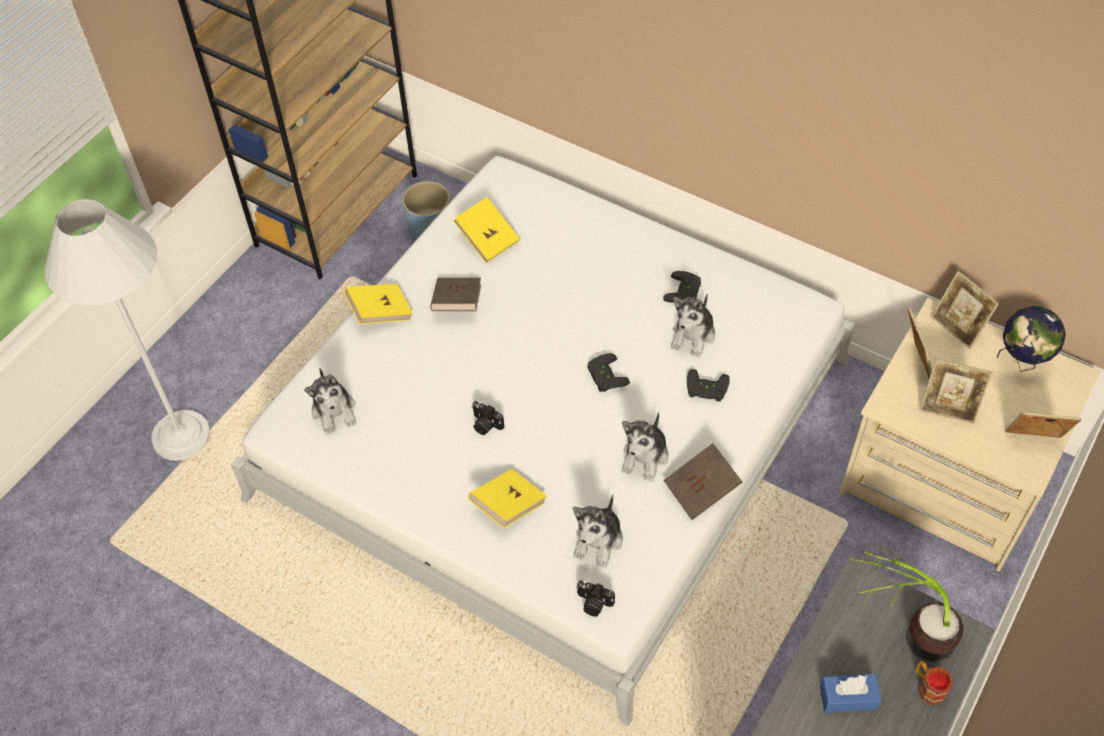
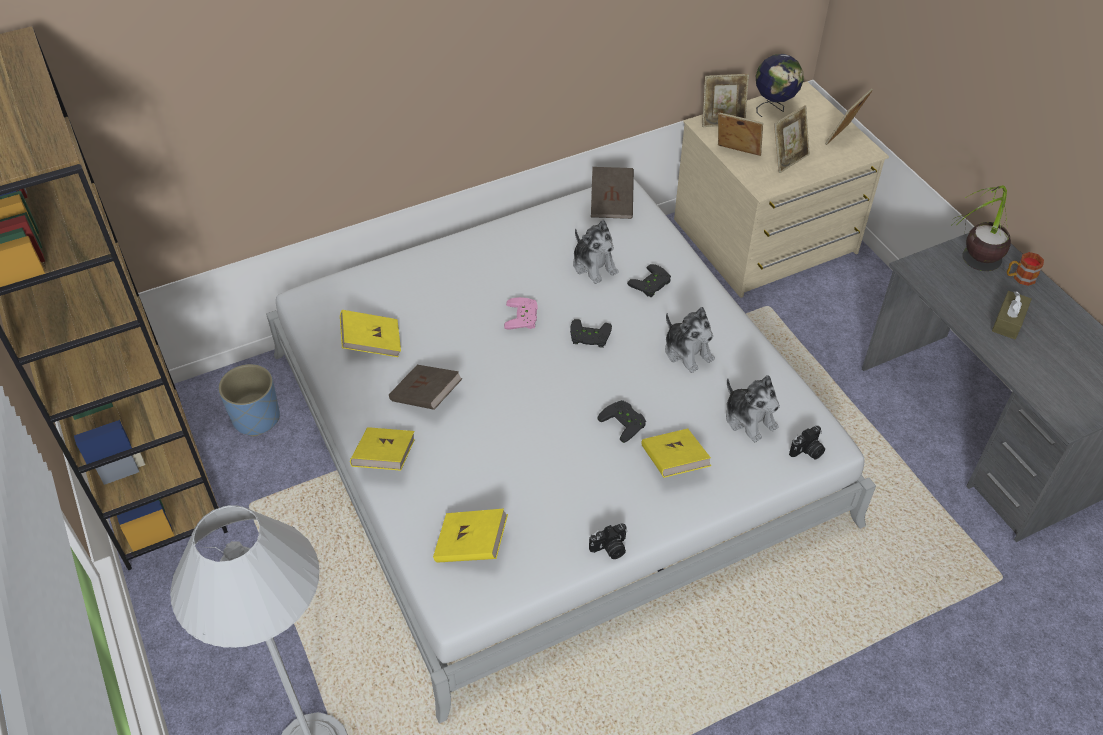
camera: 60 degrees left, 5 degrees down
(334, 411) = (471, 546): plush toy -> yellow book
(485, 425) = (578, 438): camera -> camera (610, 549)
(592, 319) = (524, 317): none -> pink game controller
(685, 292) = (547, 248): black game controller -> black game controller (625, 422)
(701, 490) = (743, 334): brown book -> brown book (611, 203)
(848, 697) = (1008, 321): blue tissue box -> brown tissue box

